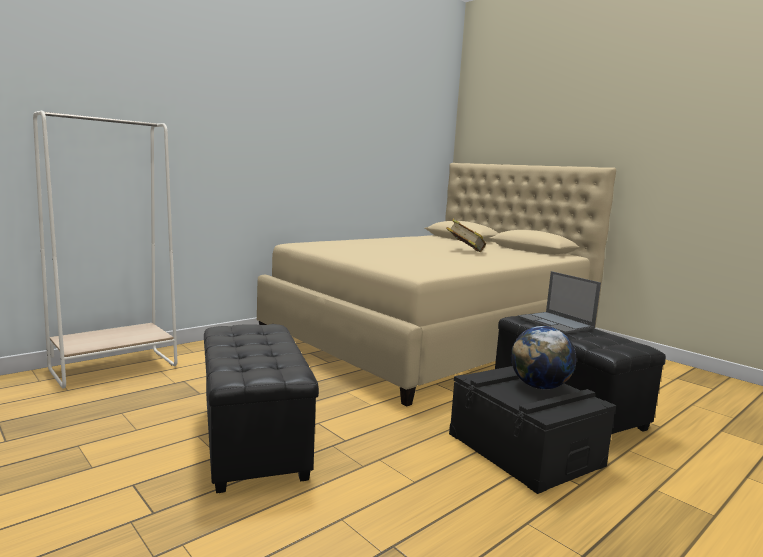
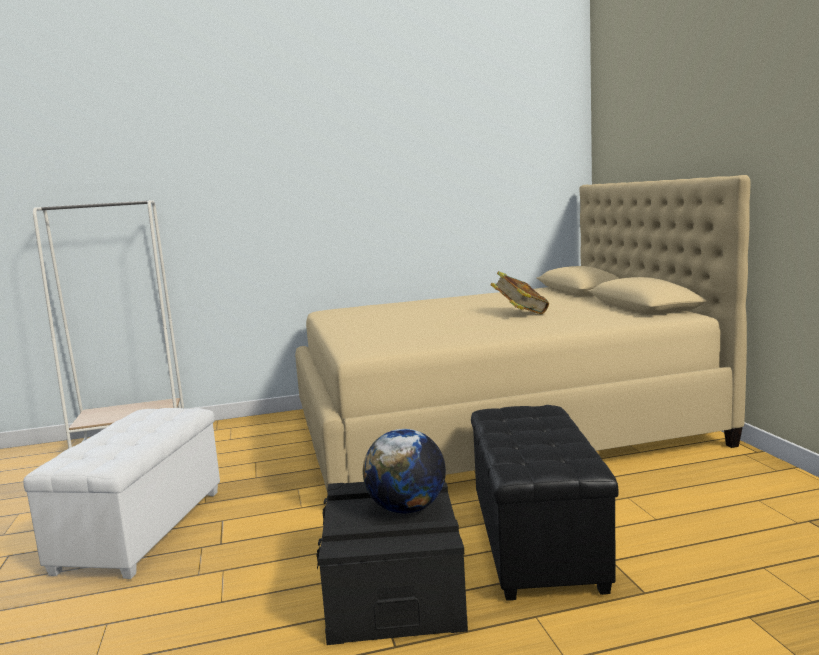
camera: 30 degrees right, 0 degrees up
(254, 441) = (144, 531): black ottoman -> white ottoman
(556, 323) = (526, 422): laptop -> none

